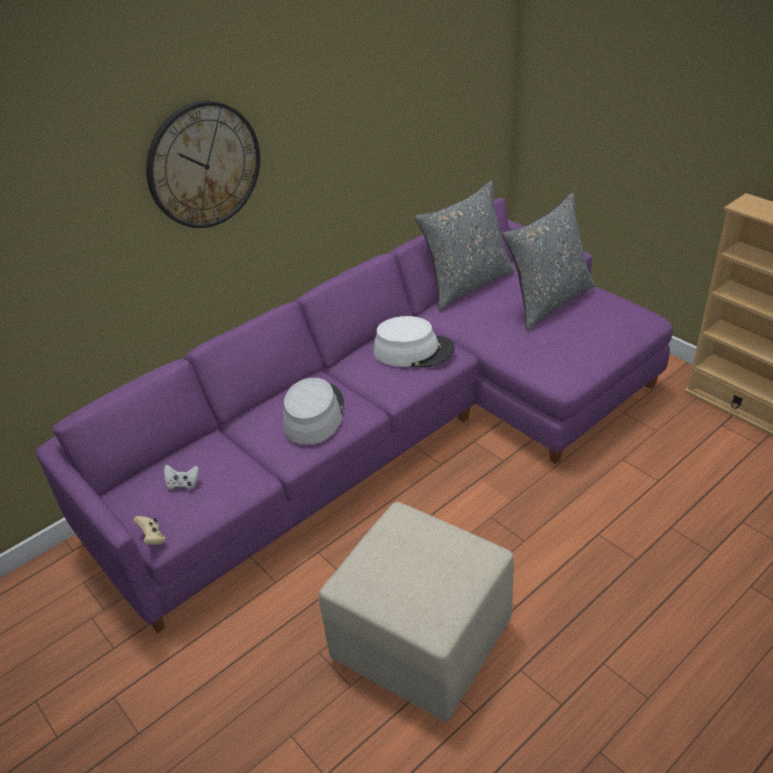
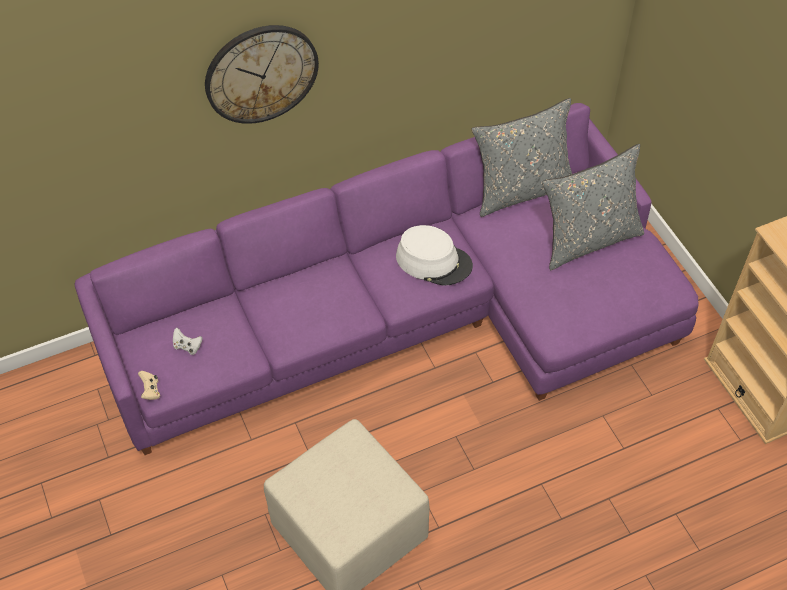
camera: 15 degrees right, 15 degrees up
(313, 414) = (318, 307): grey hat -> none

